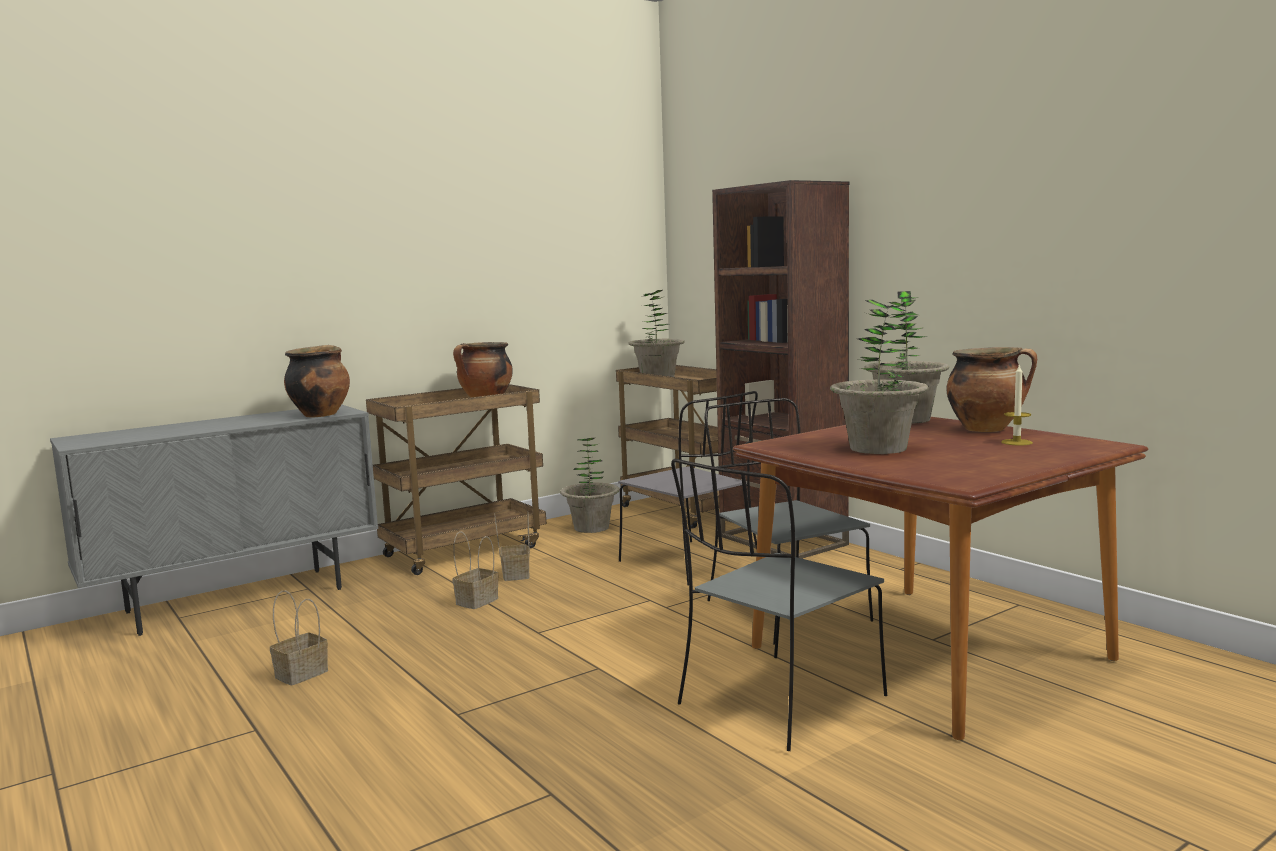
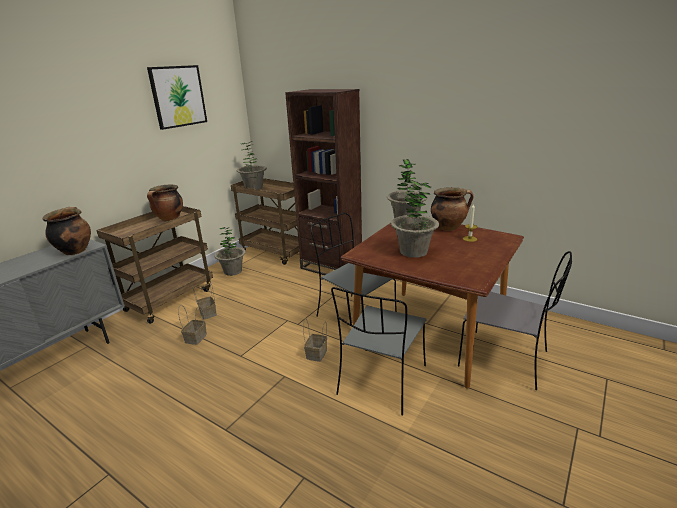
camera: 20 degrees left, 15 degrees up
(300, 675) = (116, 420): basket -> basket (316, 354)
(540, 203) = (178, 96): none -> picture
(692, 563) = (296, 290): grey chair -> grey chair (505, 359)

